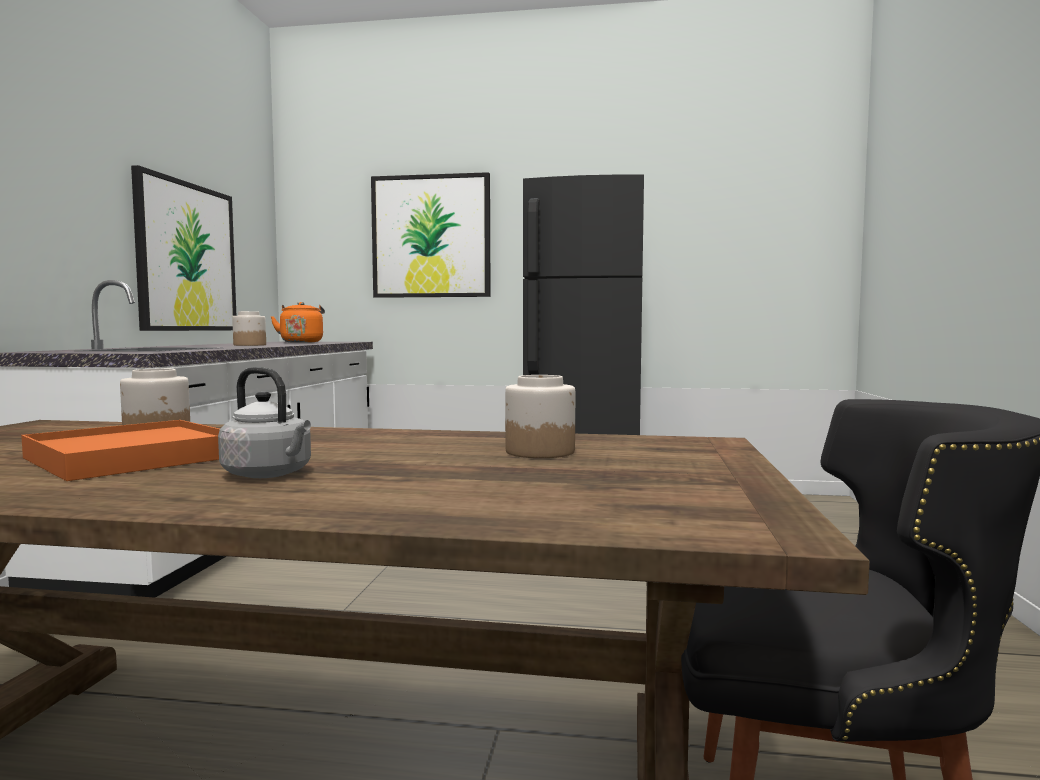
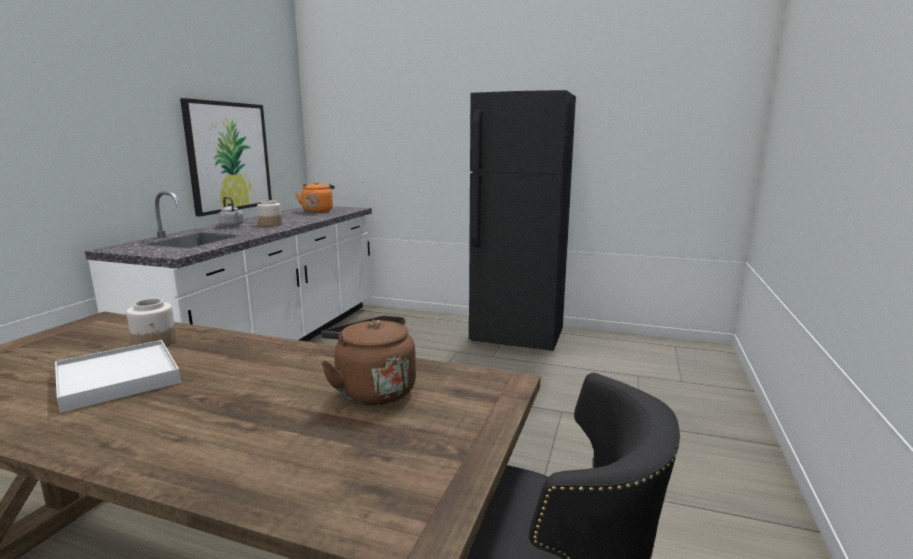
camera: 10 degrees right, 10 degrees up
(132, 457) = (118, 379): orange tray -> white tray
(270, 474) = (178, 413): grey kettle -> grey kettle (232, 225)
(431, 236) = (413, 128): picture -> none
(540, 451) = (372, 390): jar -> brown kettle

